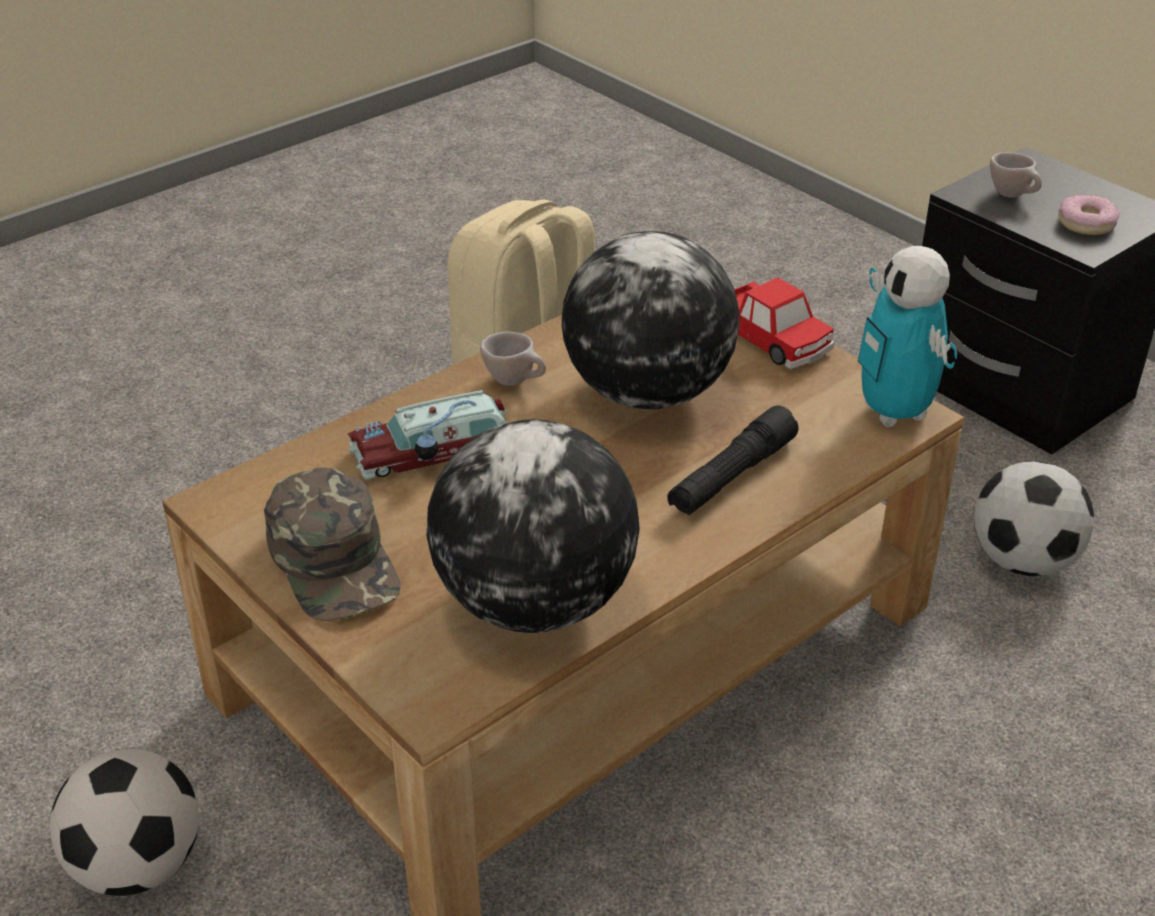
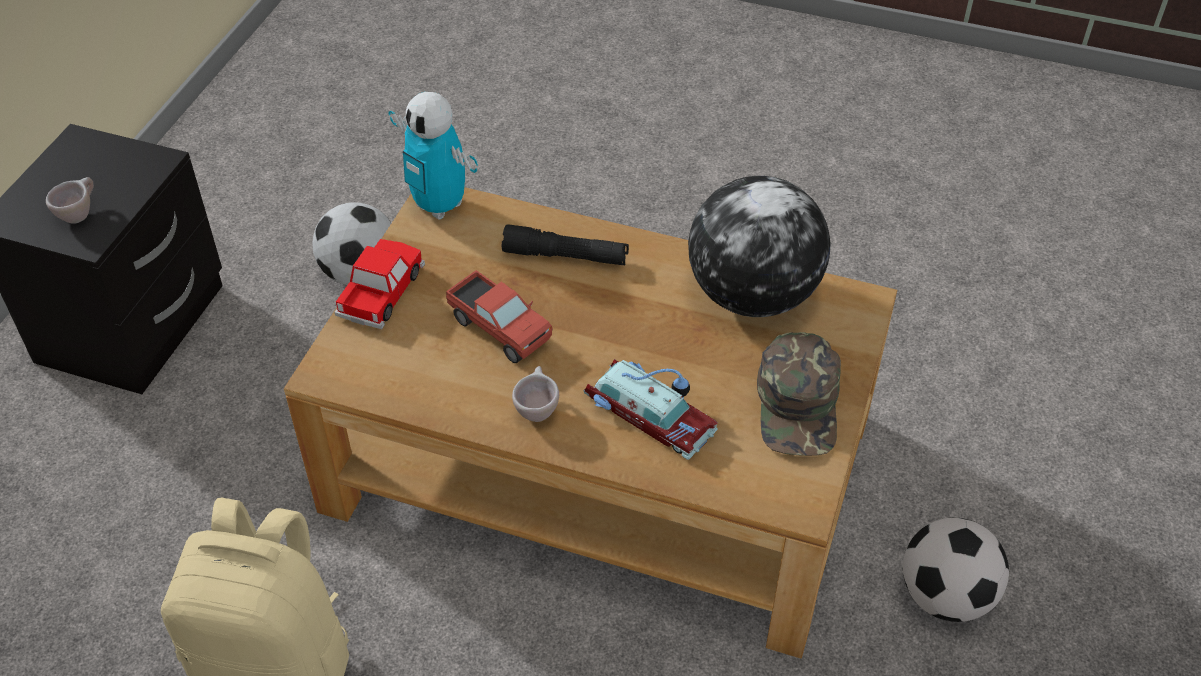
camera: 120 degrees left, 10 degrees up
(335, 560) = (799, 405): green cap -> green cap turned 150 degrees clockwise
(648, 393) = (499, 330): globe -> toy truck
(894, 413) = (439, 206): toy robot -> toy robot turned 90 degrees clockwise
(1086, 223) = (114, 167): donut -> none

